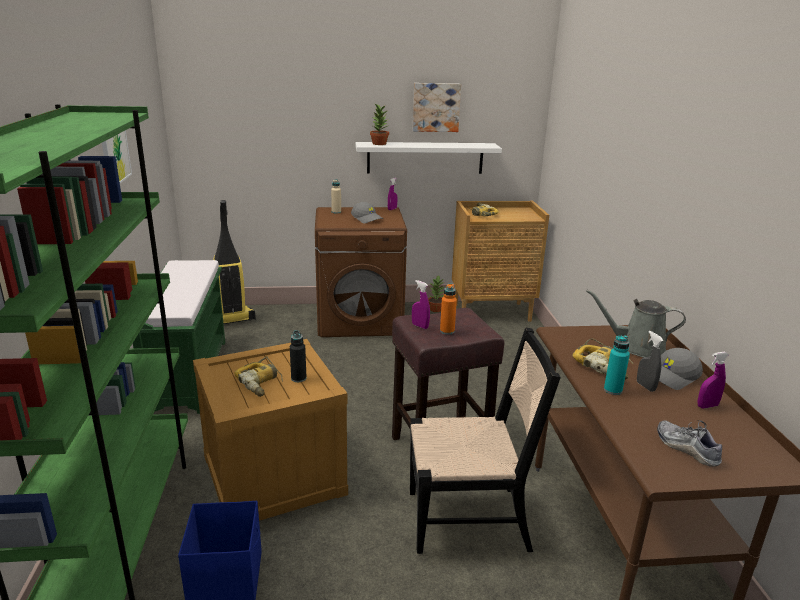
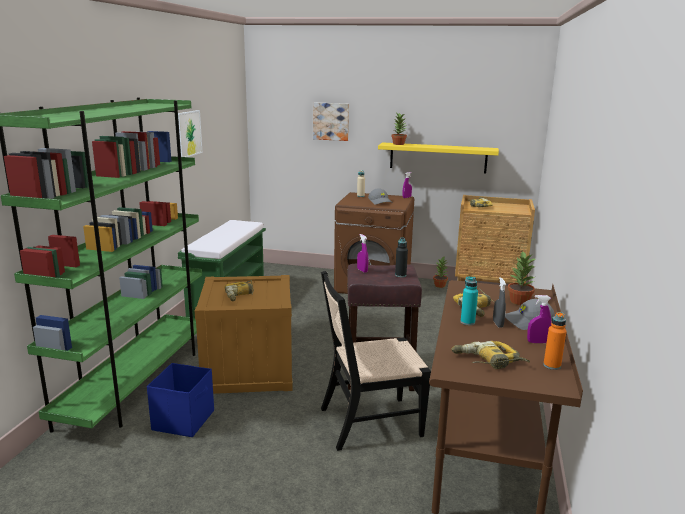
camera: 20 degrees right, 5 degrees down
(230, 320) = (276, 273): vacuum cleaner -> none
(298, 378) = (266, 296): black bottle -> black bottle (400, 275)
(425, 158) = (438, 157): white shelf -> yellow shelf
(436, 107) = (448, 117): picture -> picture (331, 121)
(447, 331) = (380, 276): orange bottle -> orange bottle (552, 365)
(468, 520) = (370, 423): chair -> chair turned 150 degrees clockwise
(637, 348) = (519, 301): grey watering can -> potted plant
(686, 448) = (488, 361): shoe -> power drill

